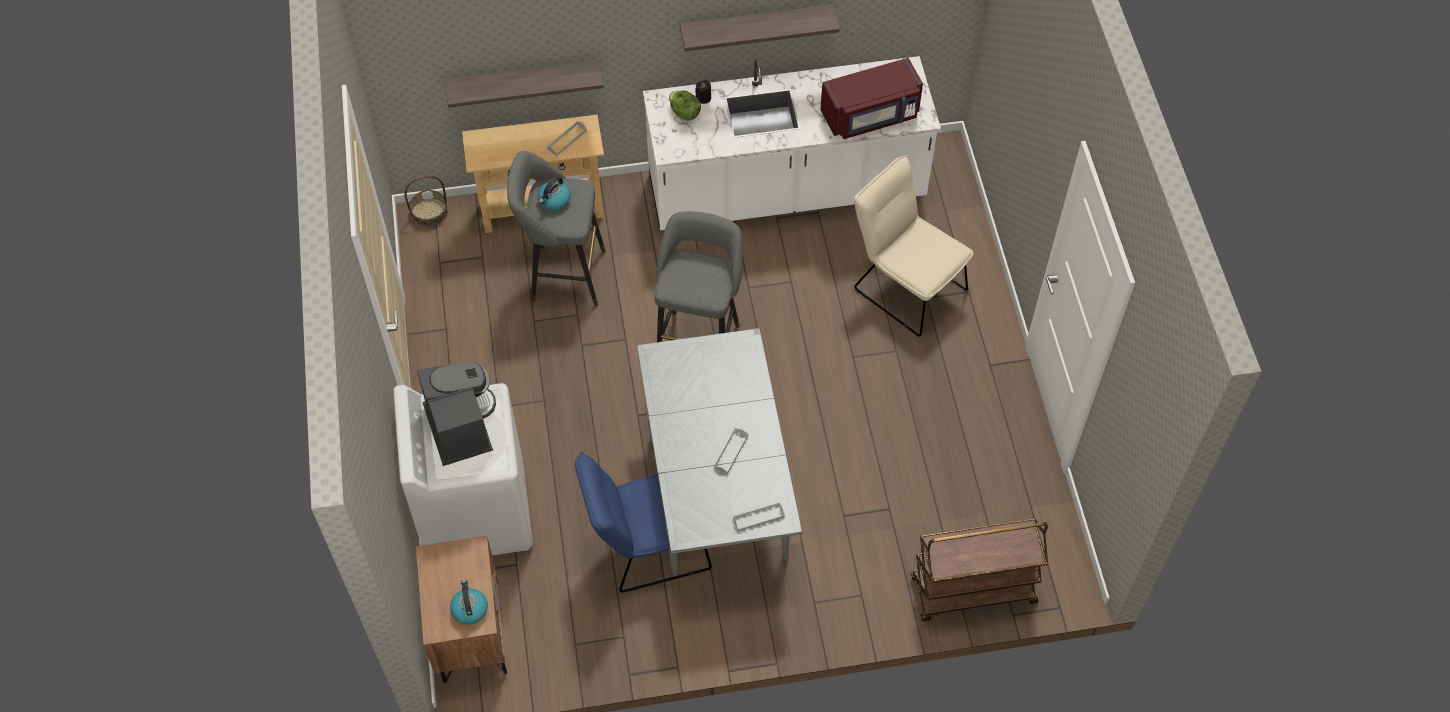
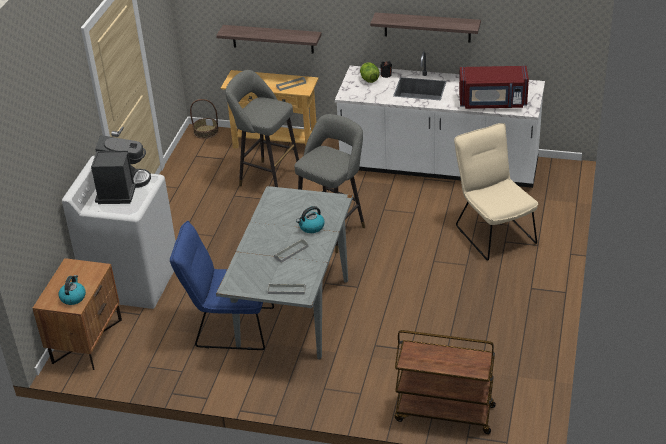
camera: 25 degrees right, 20 degrees down
(554, 200) = (261, 106): kettle -> kettle (311, 227)

